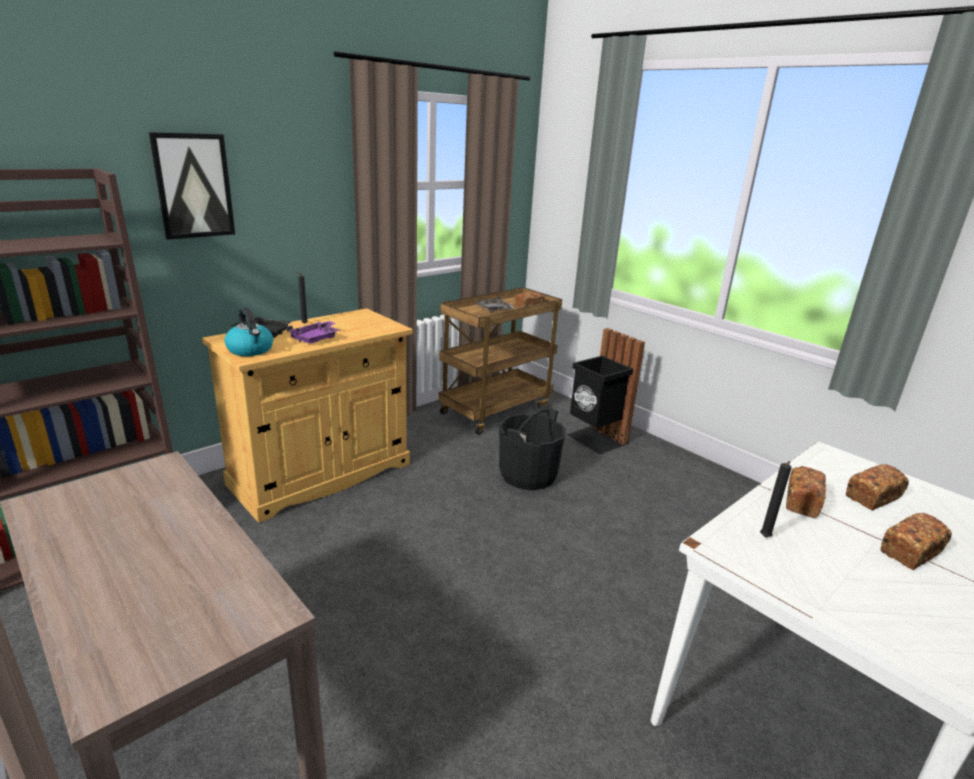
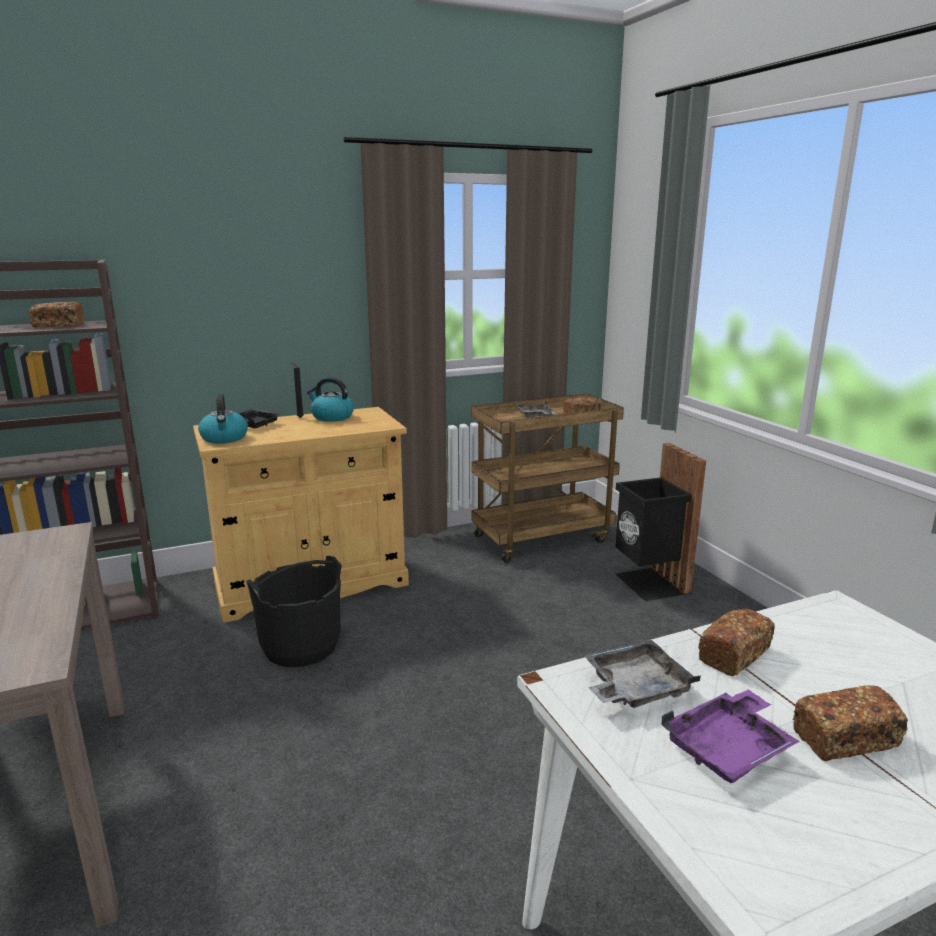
camera: 20 degrees right, 5 degrees down
(193, 186) = (198, 276): picture -> none
(316, 339) = (296, 432): purple tray -> purple tray (729, 749)
(334, 321) = (331, 417): none -> kettle
(528, 475) = (538, 613): black bucket -> black bucket (301, 646)
(764, 538) = (635, 688): black candle -> grey tray
(873, 497) = (853, 666): bread -> bread (58, 325)

